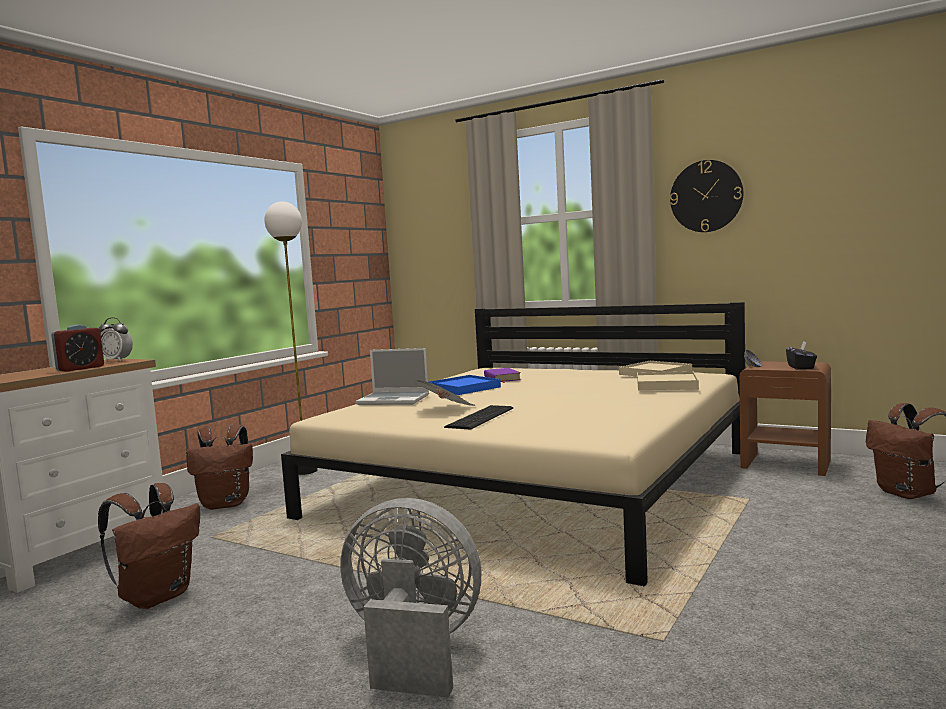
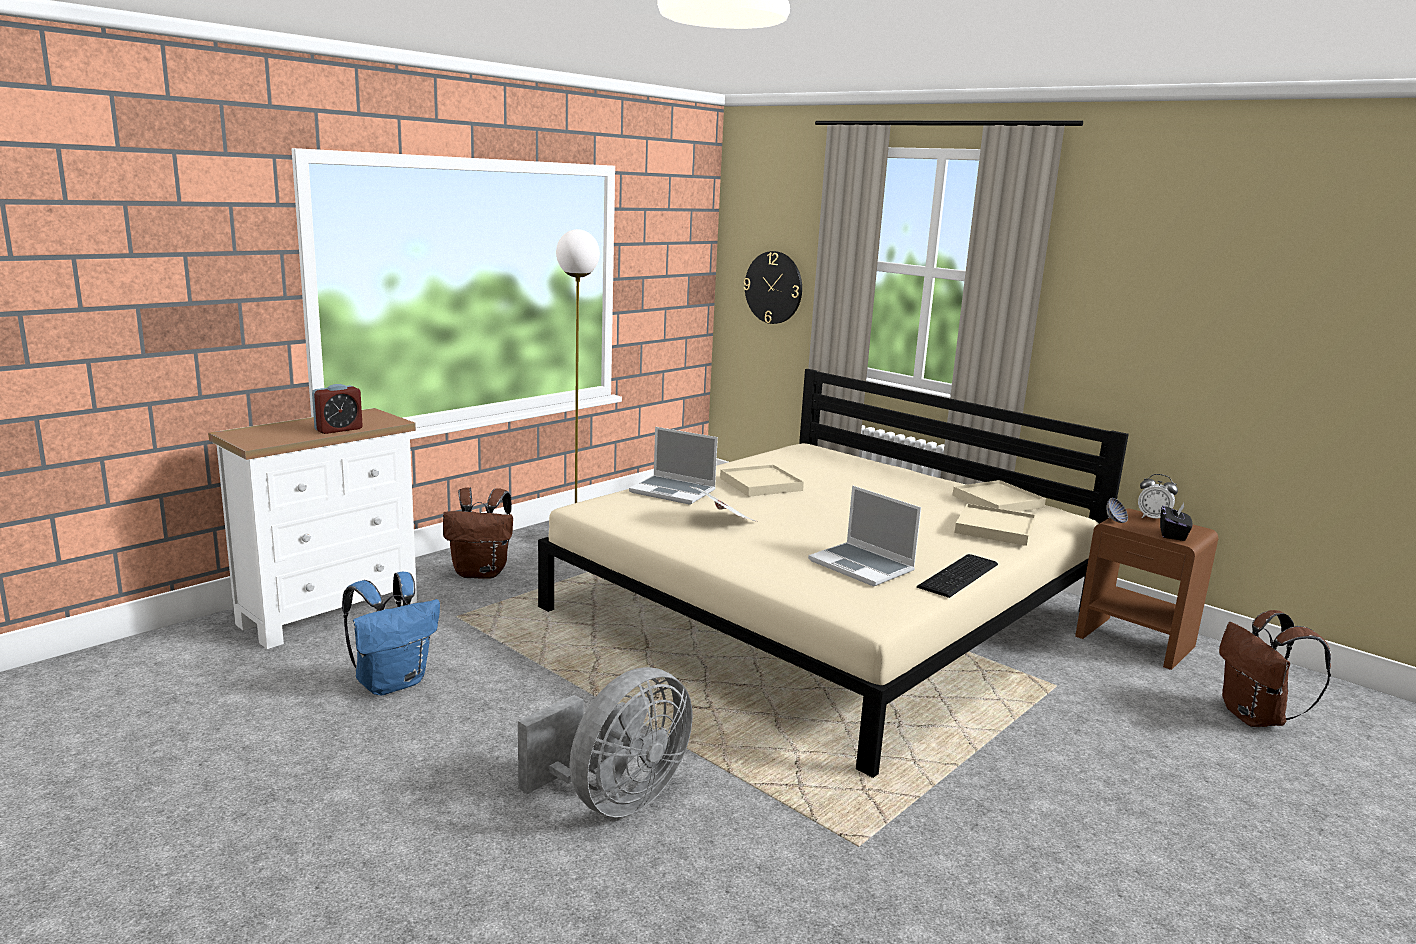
camera: 10 degrees right, 10 degrees up
(117, 360) = (377, 417): alarm clock -> alarm clock (1153, 518)
(157, 596) = (392, 682): brown backpack -> blue backpack
(413, 650) = (614, 799): grey fan -> grey fan turned 105 degrees clockwise
(464, 388) = (760, 484): blue tray -> beige tray
(482, 417) = (754, 546): keyboard -> keyboard (961, 576)
(502, 378) = (813, 473): purple book -> none
(581, 416) = (863, 566): none -> laptop
(706, 196) = (1112, 284): wall clock -> wall clock (773, 287)

